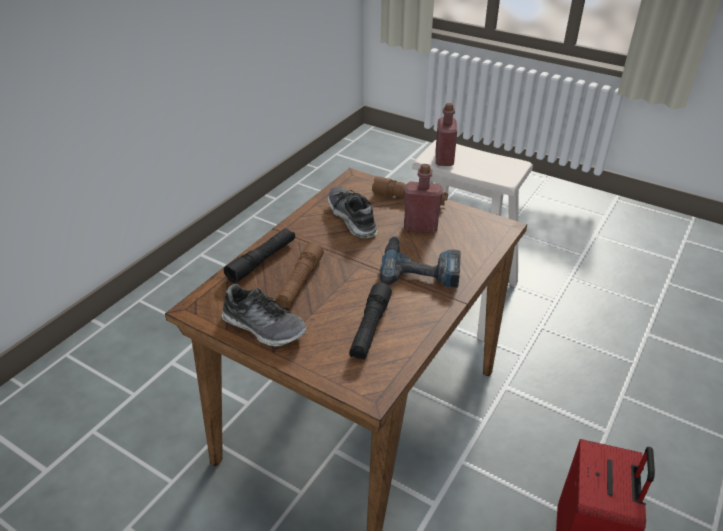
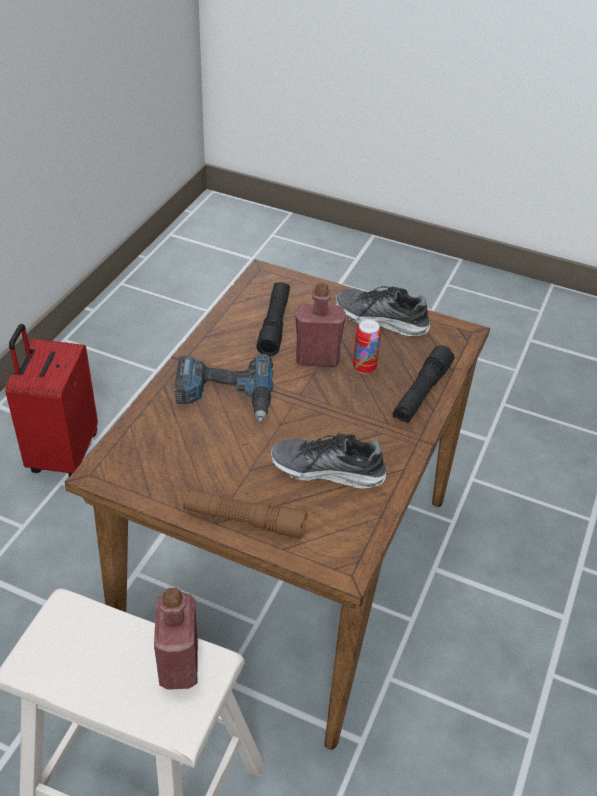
camera: 170 degrees right, 5 degrees up
(300, 282) = (364, 368): brown flashlight -> can
(351, 218) = (328, 470): shoe -> shoe turned 135 degrees clockwise
(420, 227) = (225, 462): red bottle -> red bottle (317, 359)

